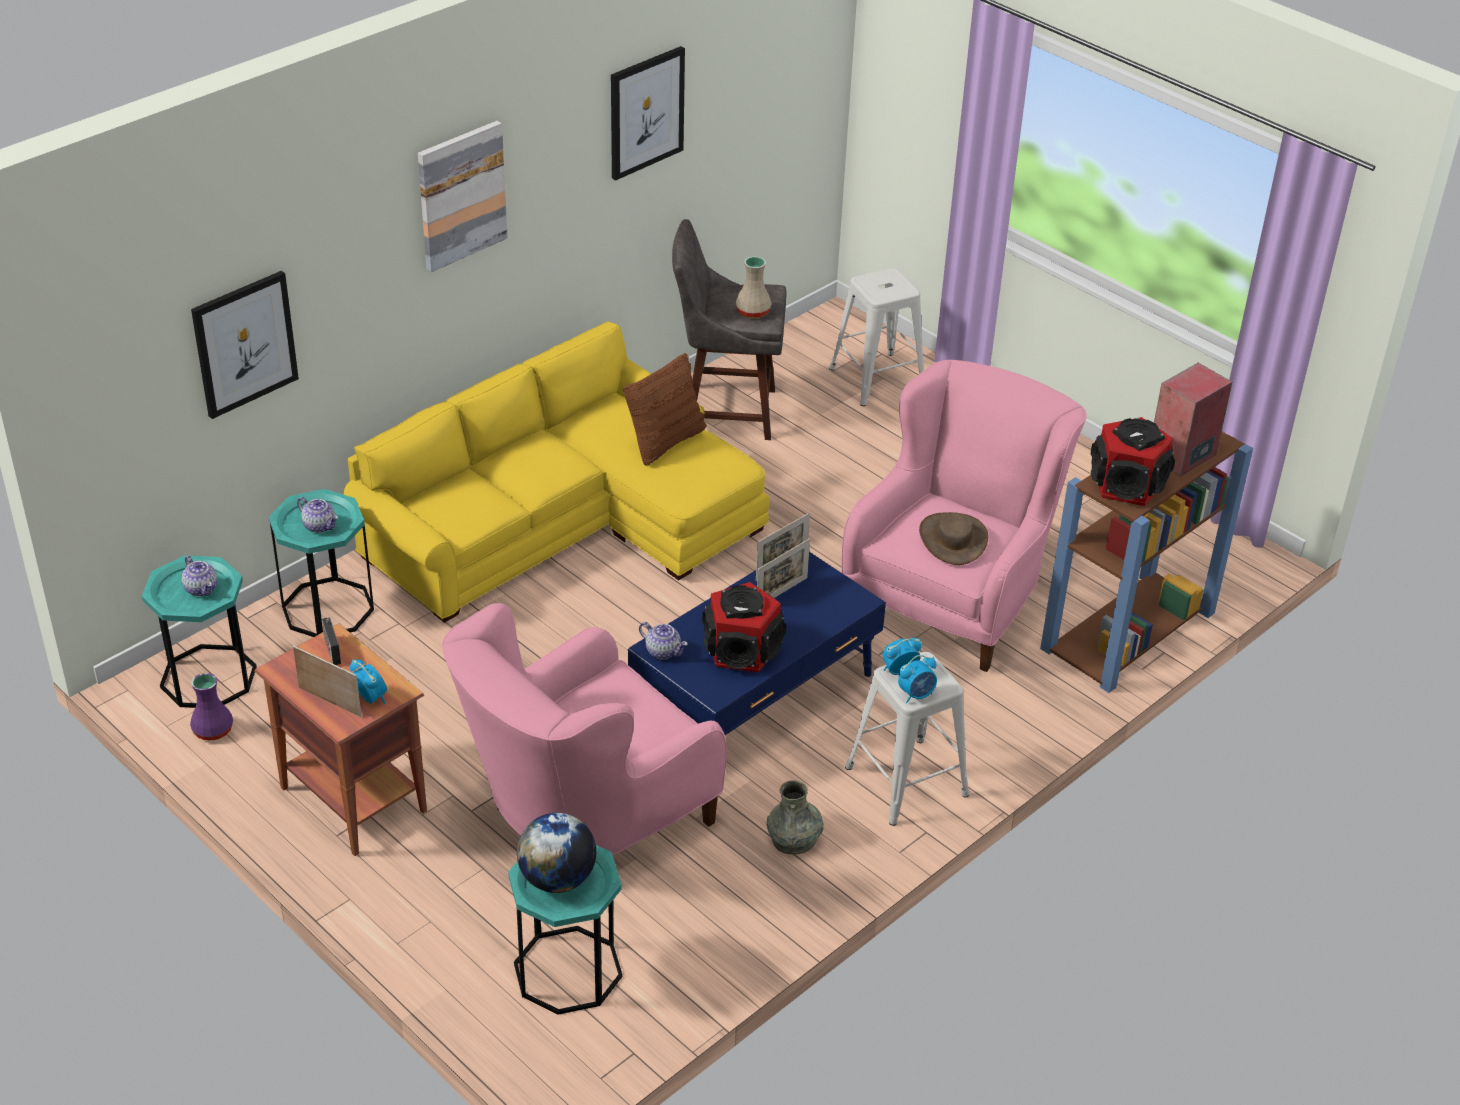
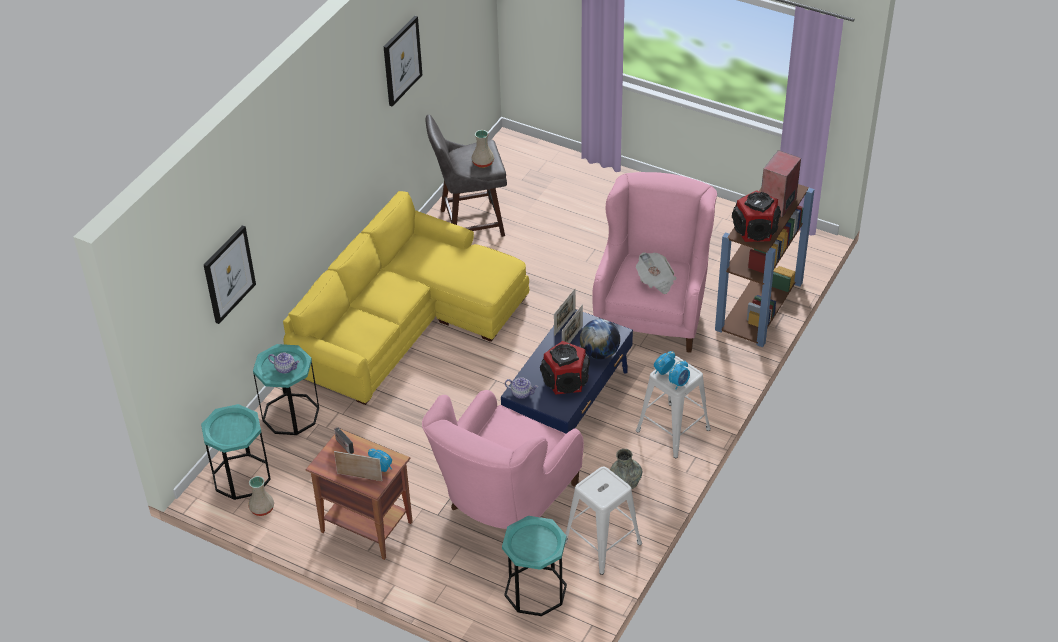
camera: 15 degrees left, 5 degrees up
(202, 589) = (236, 427): teapot -> none
(212, 730) = (261, 508): purple vase -> beige vase
(461, 195) = (320, 146): picture -> none
(557, 879) = (529, 542): globe -> globe (599, 353)
(665, 442) = (460, 260): brown pillow -> none
(877, 379) = (551, 179): white stool -> white stool (602, 543)
(953, 539) = (656, 281): brown hat -> newspaper

